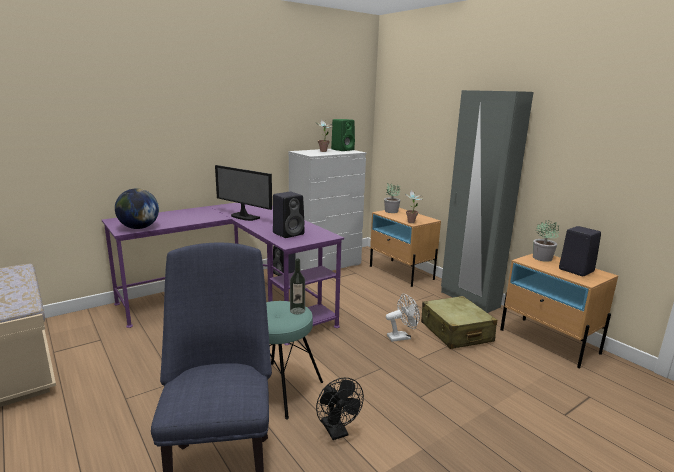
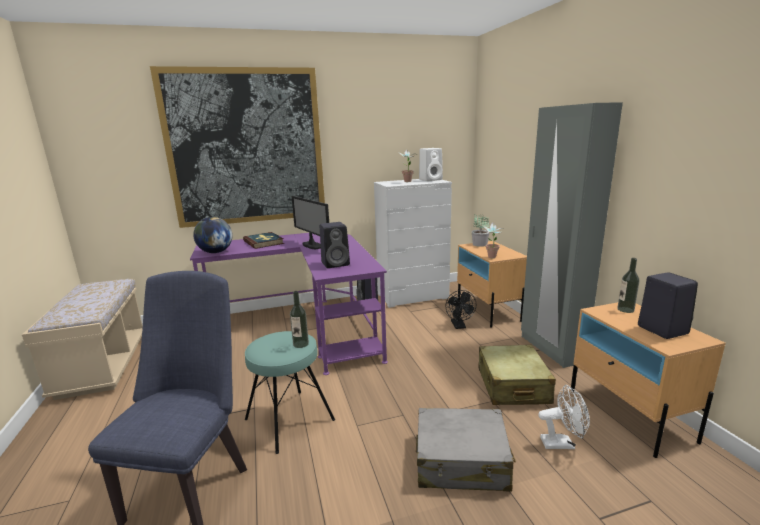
camera: 20 degrees right, 0 degrees up
(161, 112) = (246, 148): none -> picture
(184, 215) = (264, 242): none -> book
(337, 432) = (314, 478): black fan -> black fan (459, 326)
(343, 149) = (431, 179): green speaker -> white speaker
(402, 337) = (446, 383): white fan -> white fan (562, 443)
(450, 395) = (461, 461): none -> grey suitcase
(542, 258) = (625, 310): potted plant -> bottle

